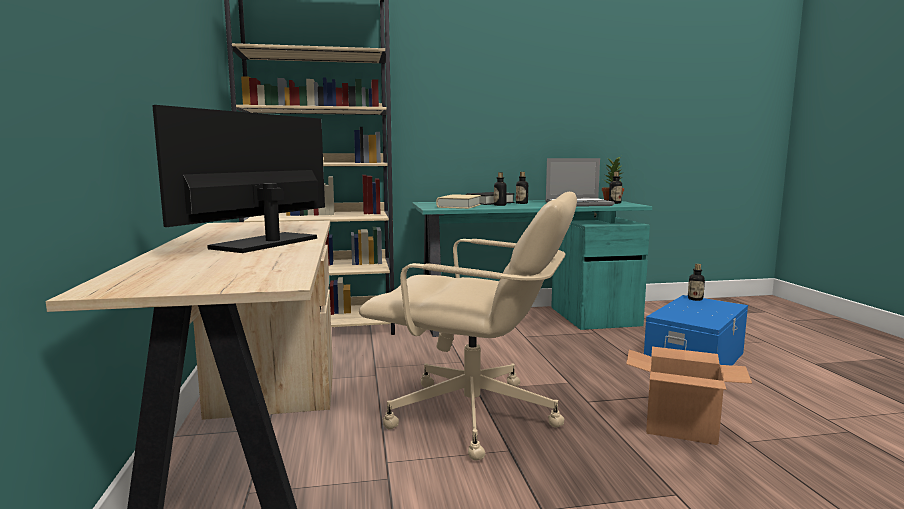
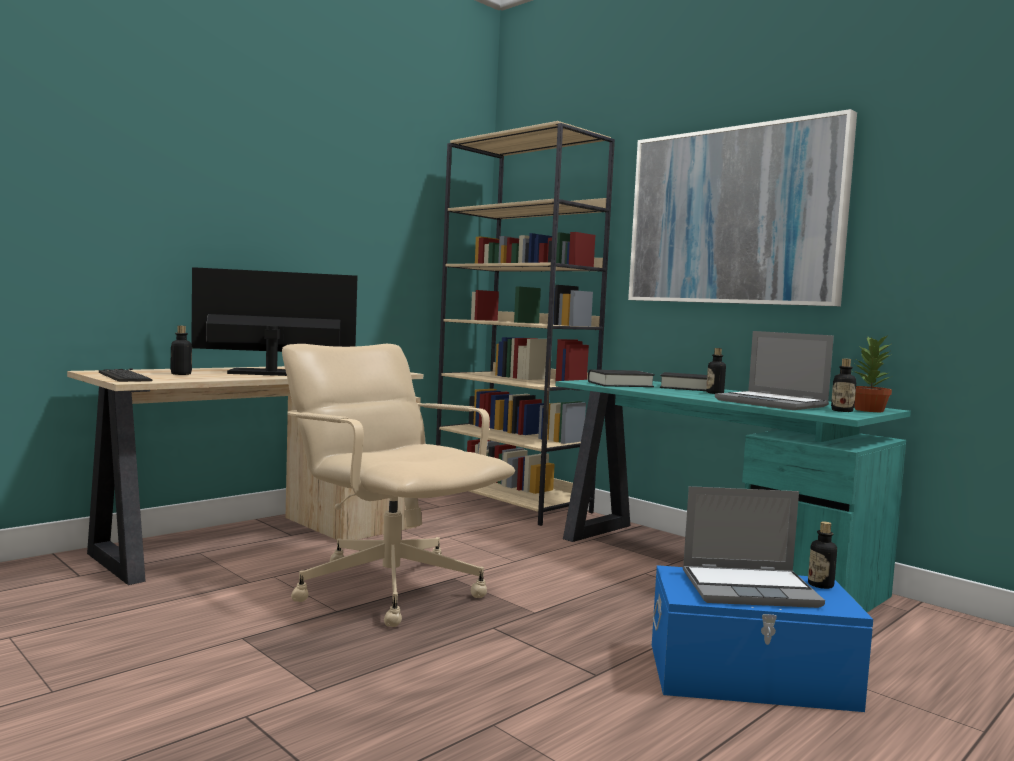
camera: 55 degrees right, 5 degrees down
(201, 282) = (123, 376): none -> keyboard
(459, 206) = (620, 384): beige book -> black book
(474, 417) = (389, 588): beige office chair -> beige office chair turned 150 degrees clockwise
(494, 76) = (734, 217): none -> picture
(500, 205) = (669, 390): bottle -> bottle (181, 374)
(681, 428) = (484, 682): cardboard box -> none
(698, 311) = (750, 589): none -> laptop

